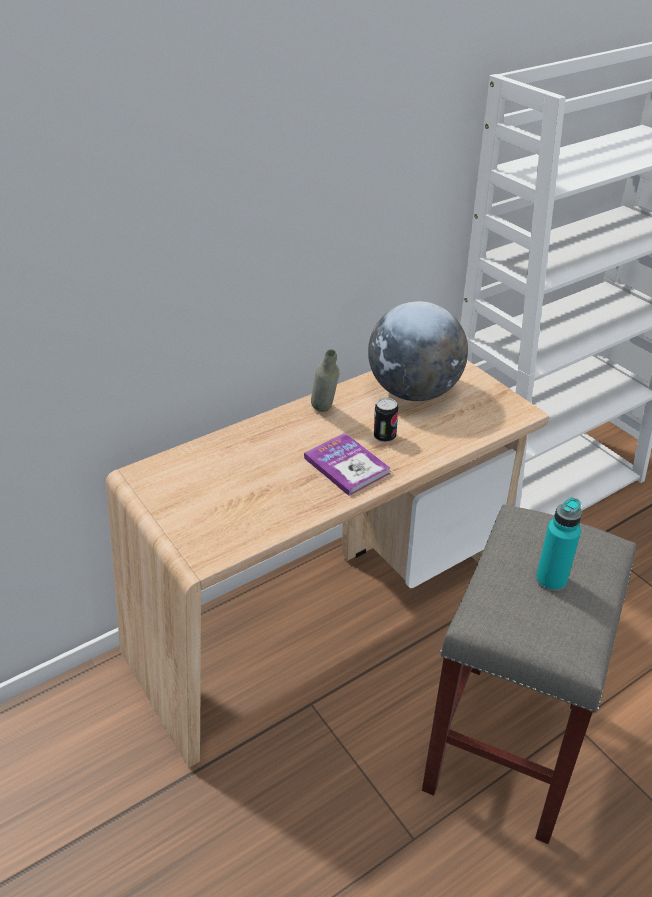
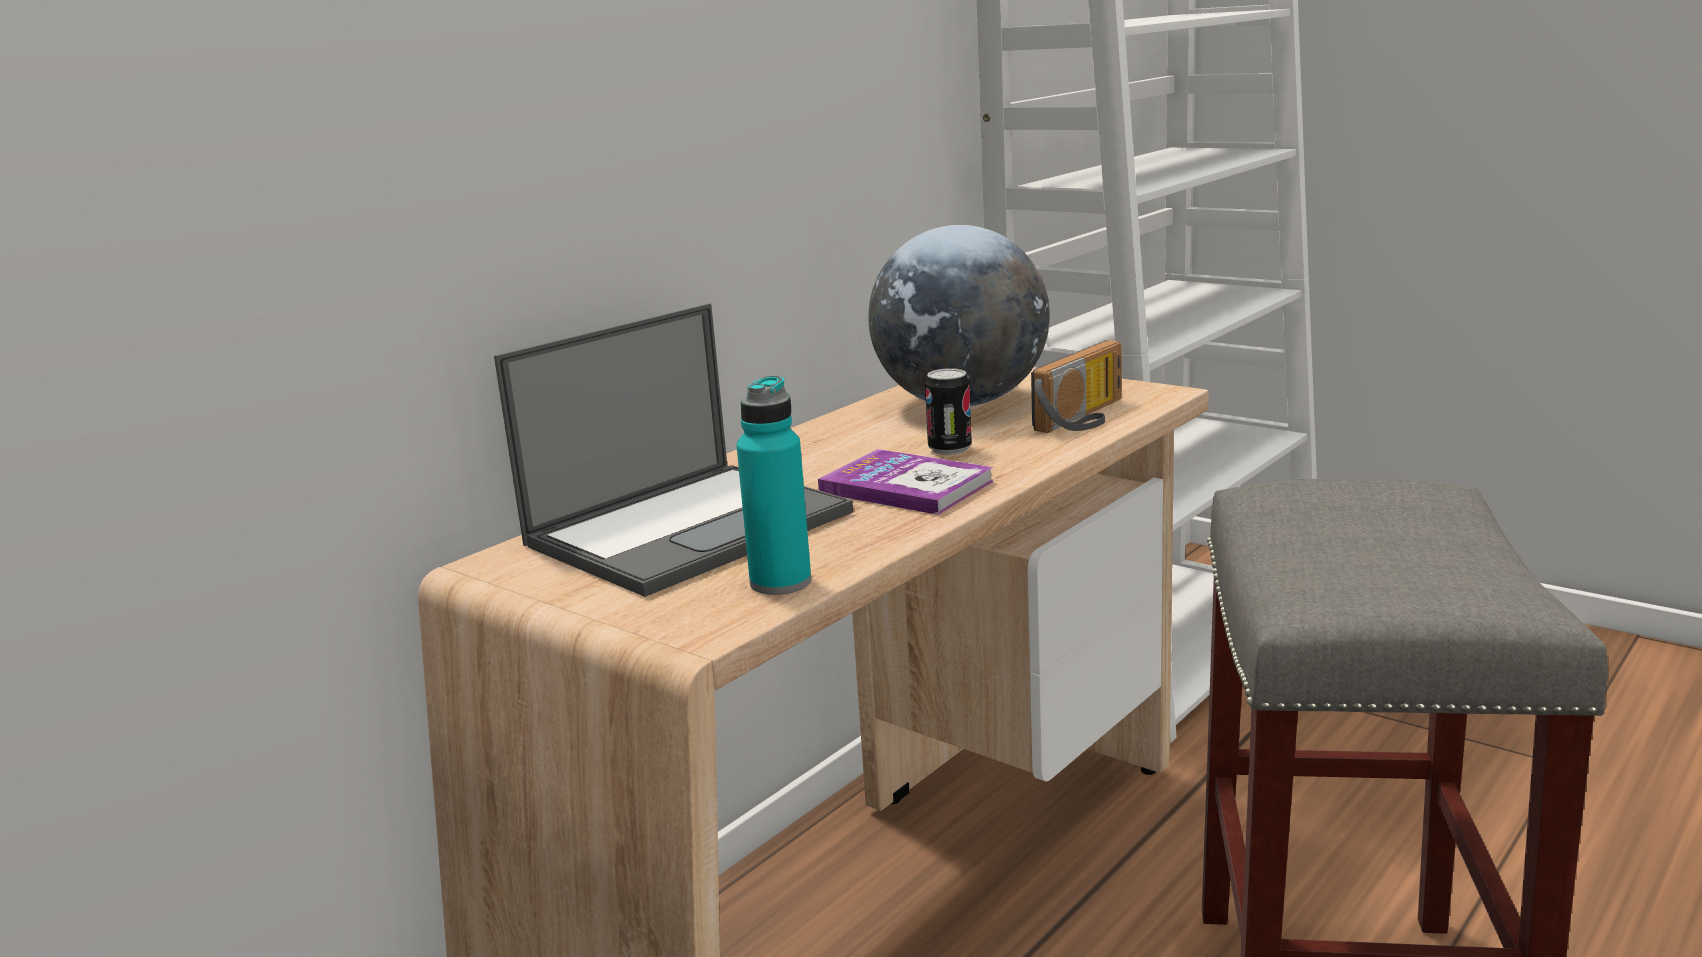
camera: 15 degrees left, 20 degrees down
(234, 471) = (691, 527): none -> laptop
(325, 413) = (820, 445): grey bottle -> none
(469, 426) = (1087, 418): none -> radio
(551, 580) = (1386, 542): turquoise bottle -> turquoise bottle (780, 582)

